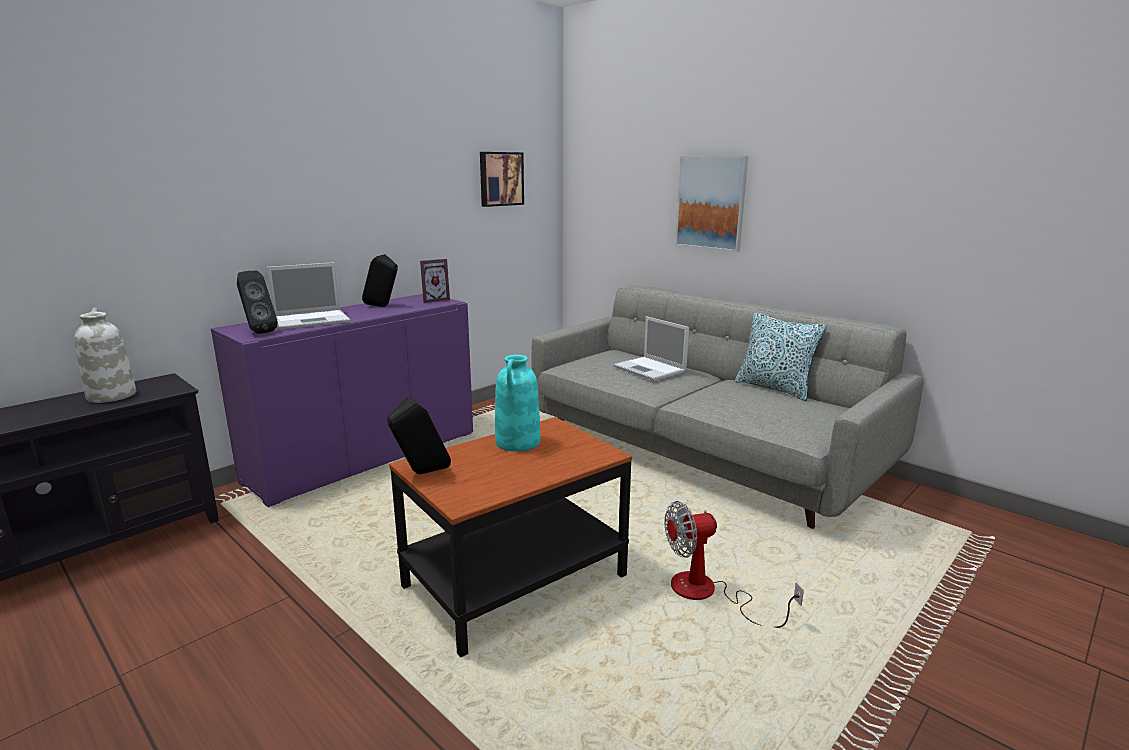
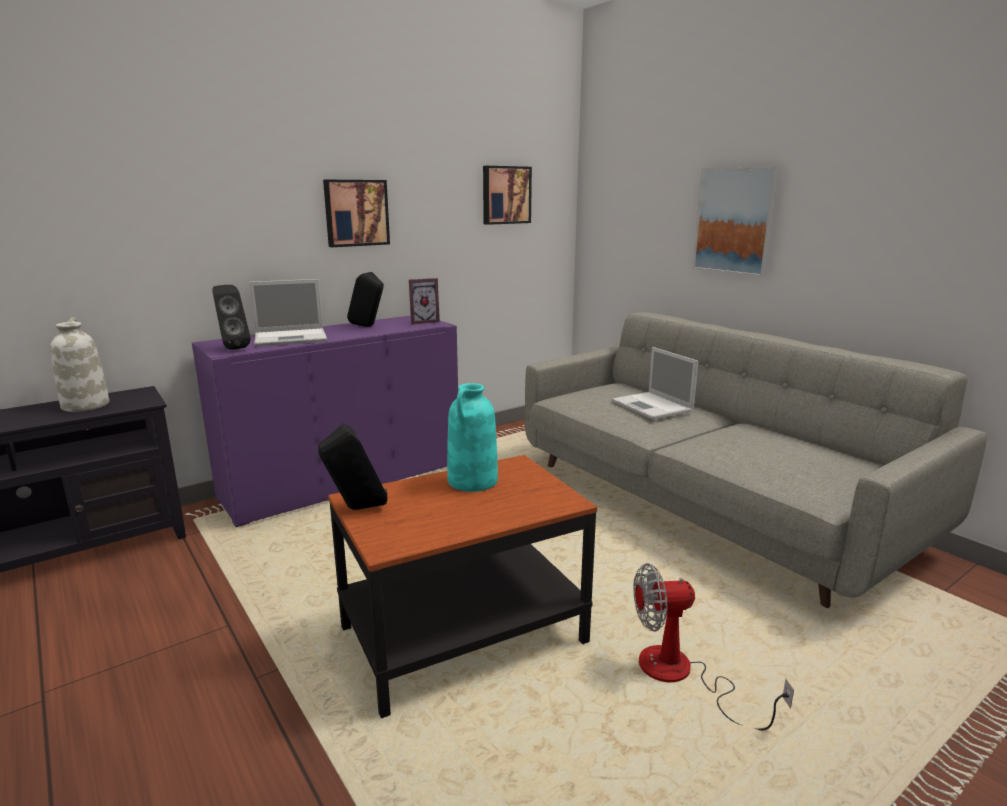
camera: 10 degrees right, 0 degrees up
(365, 198) = (356, 213): none -> picture
(774, 388) = (796, 436): pillow -> none

